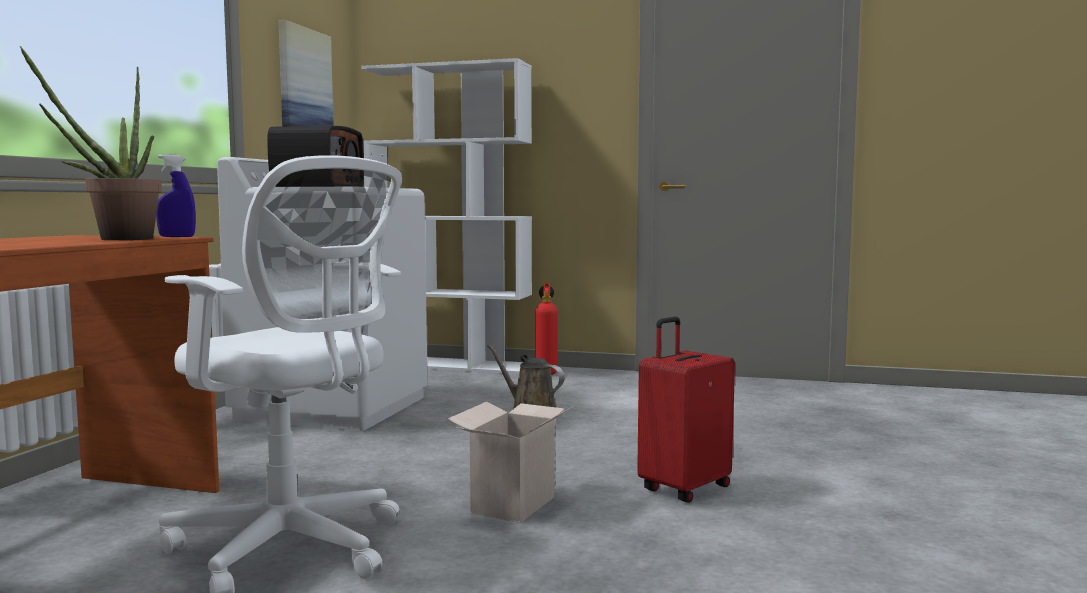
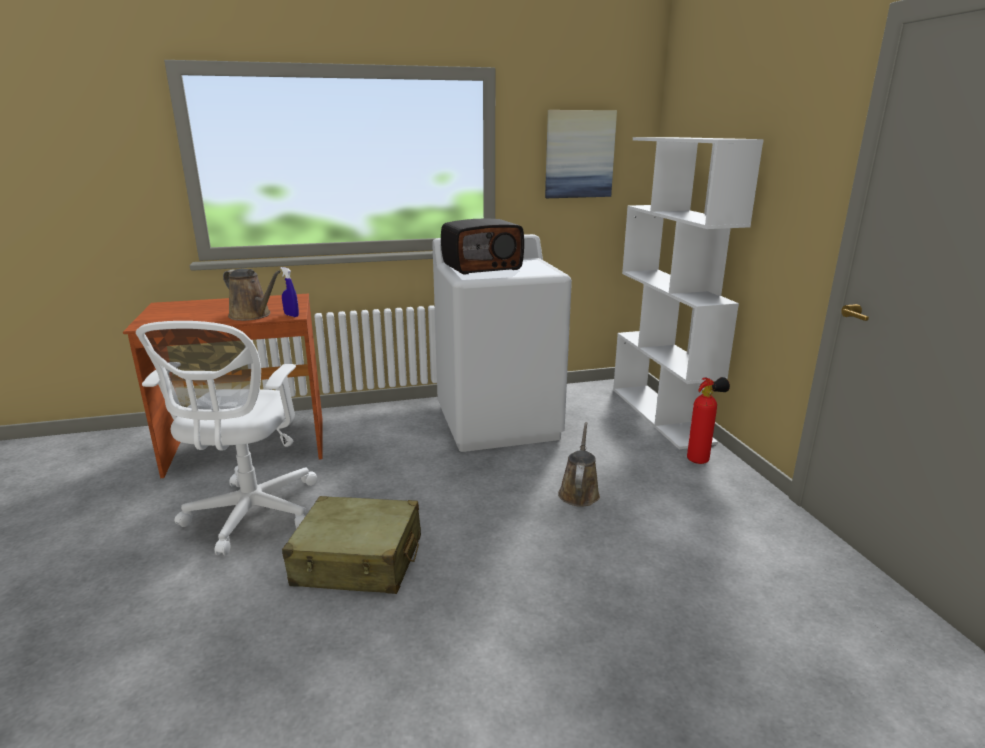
camera: 60 degrees right, 15 degrees up
(115, 239) = (252, 315): potted plant -> brown watering can
(512, 504) = (358, 561): cardboard box -> beige suitcase
(683, 488) = (443, 634): red suitcase -> none

